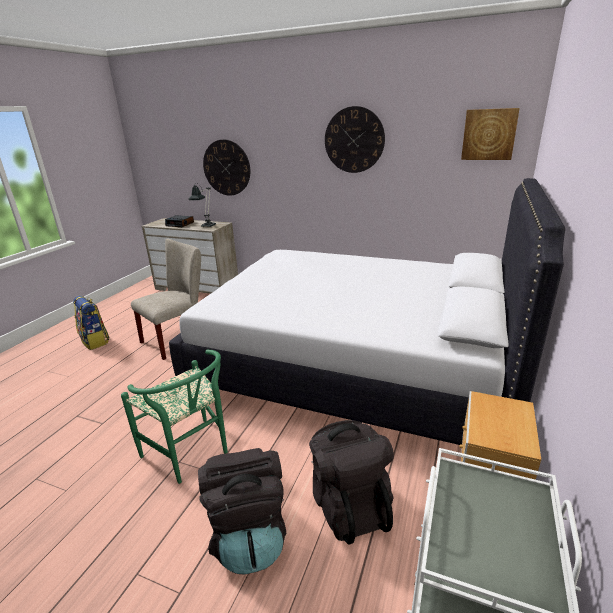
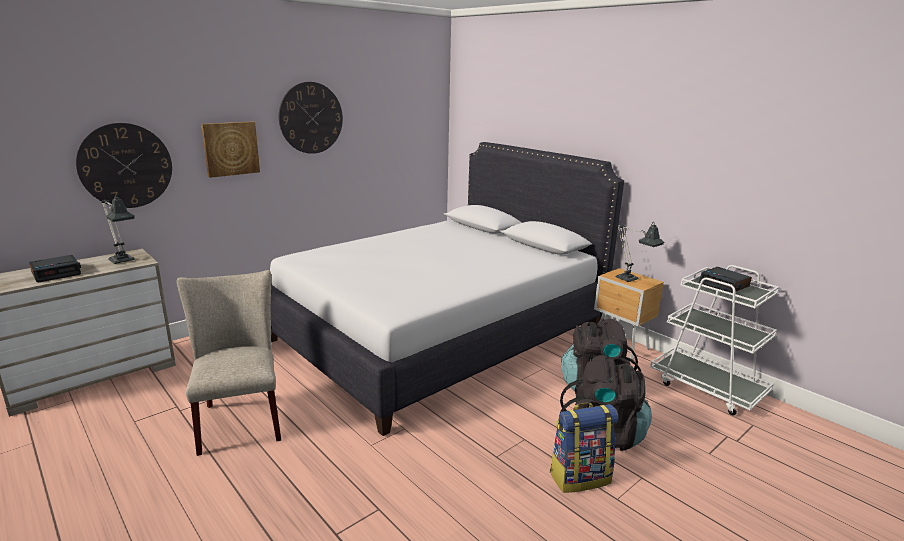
camera: 65 degrees left, 5 degrees down
(95, 341) = (115, 505): backpack -> backpack (579, 477)
(191, 454) = (491, 447): green chair -> none
(489, 134) = (420, 110): picture -> picture (230, 148)
(494, 422) = (631, 280): none -> table lamp
(506, 519) = (724, 285): none -> alarm clock

